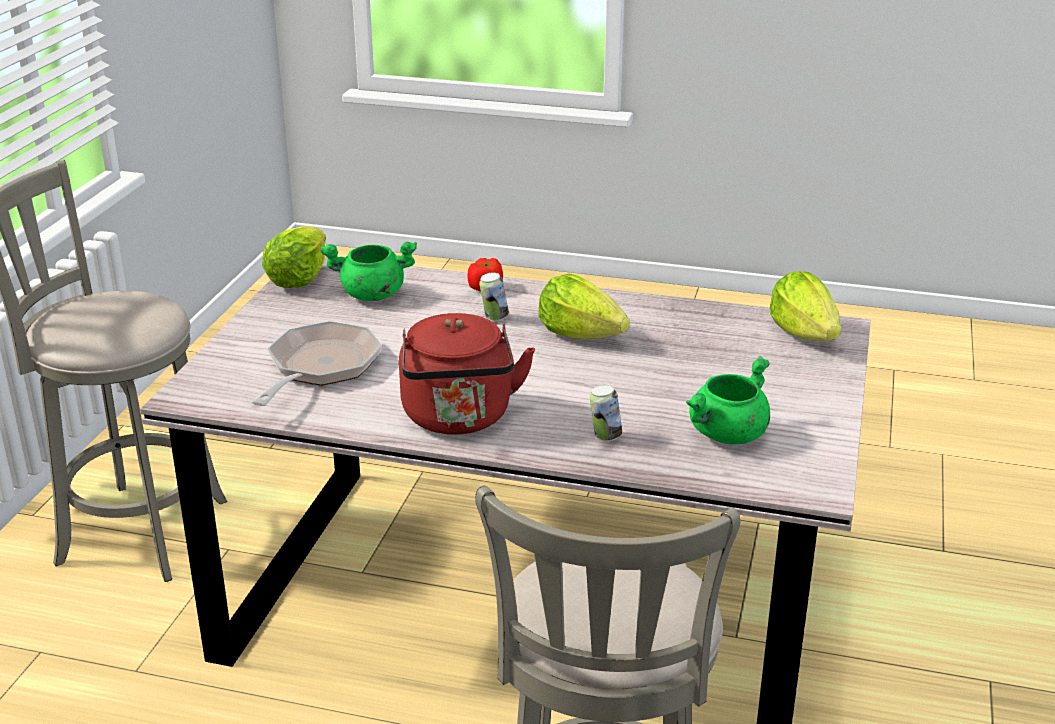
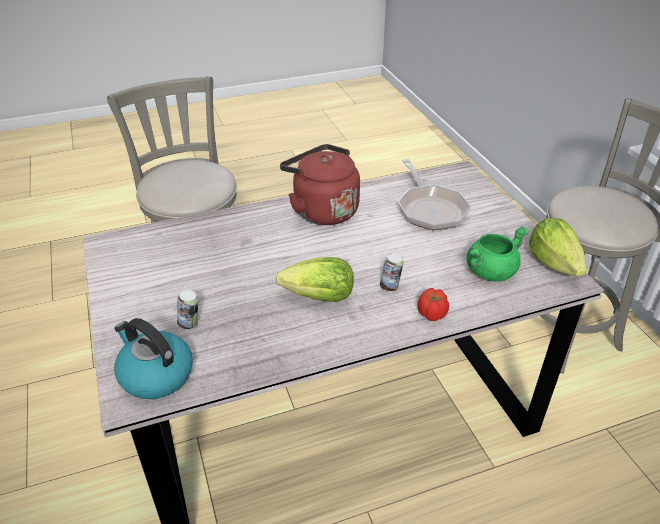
camera: 145 degrees right, 10 degrees up
(605, 436) = (238, 229): can -> can (190, 324)
(727, 435) = (170, 256): green cooking pot -> none
(804, 334) = (155, 375): lettuce -> kettle

